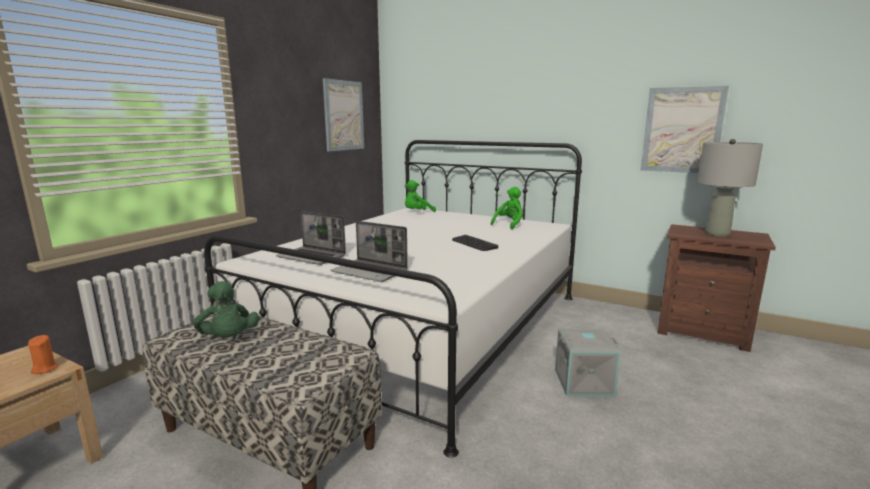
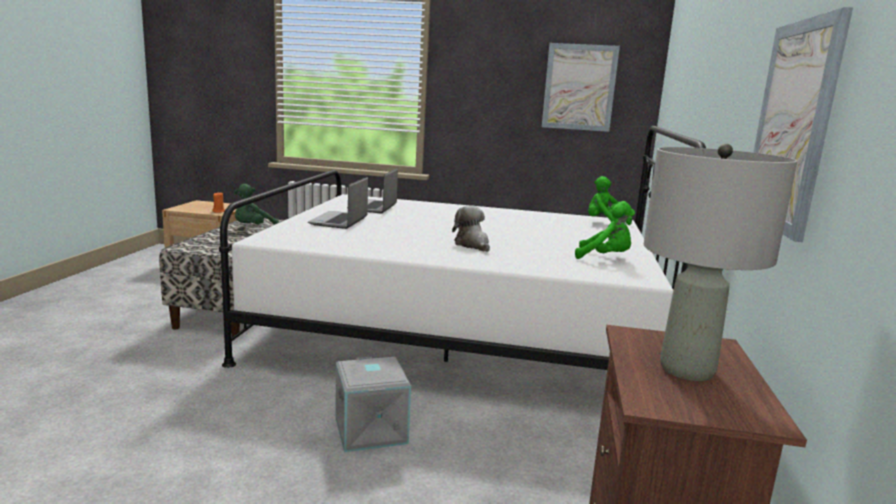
camera: 70 degrees right, 0 degrees up
(474, 244) = (472, 245): keyboard -> plush toy

